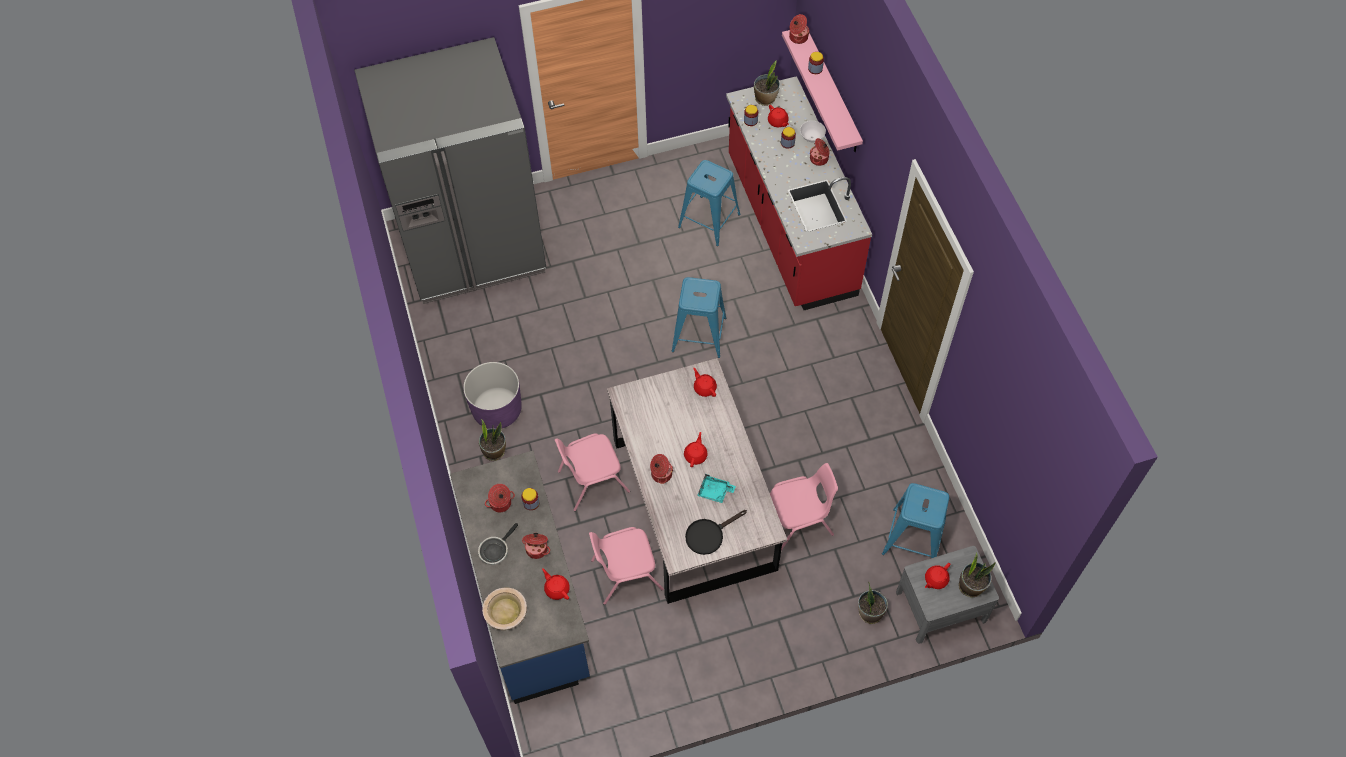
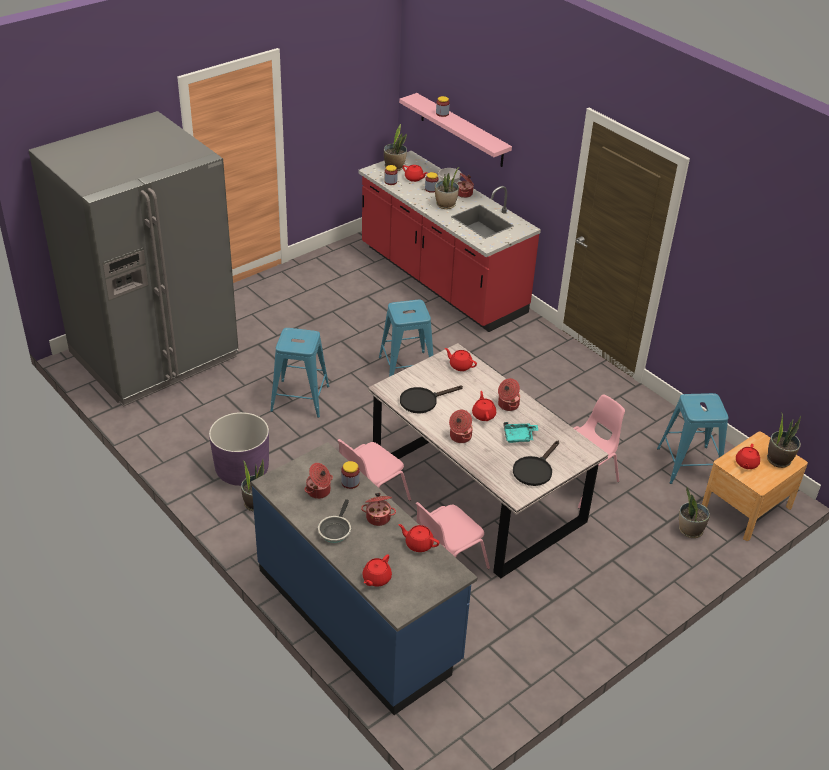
camera: 25 degrees left, 20 degrees down
(505, 612) = (376, 578): beige bowl -> red teapot
(648, 420) = (423, 401): none -> black frying pan
(709, 220) = (369, 291): blue stool -> blue stool (300, 398)
(791, 171) = (446, 205): none -> potted plant
(797, 37) = (415, 99): cooking pot -> cooking pot (507, 405)
(941, 606) = (746, 507): grey nightstand -> brown nightstand

